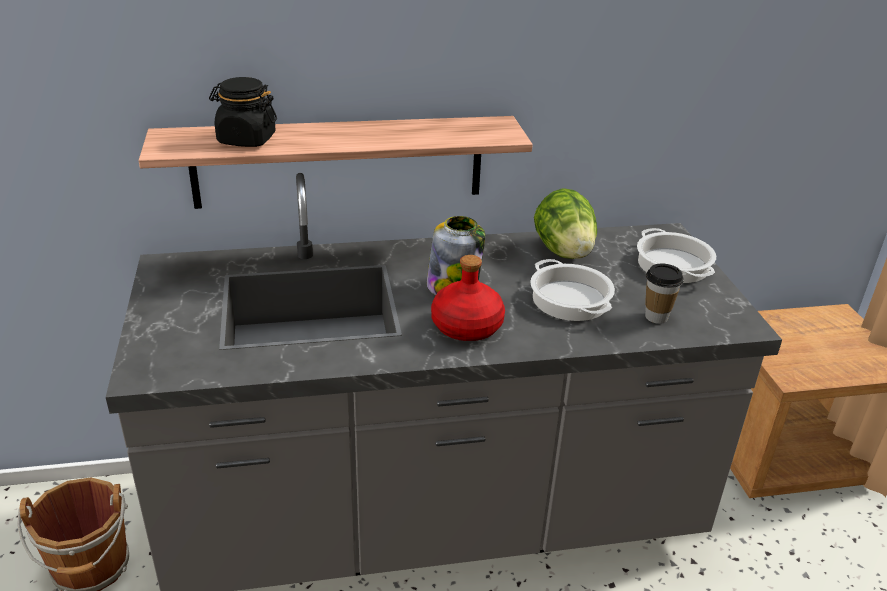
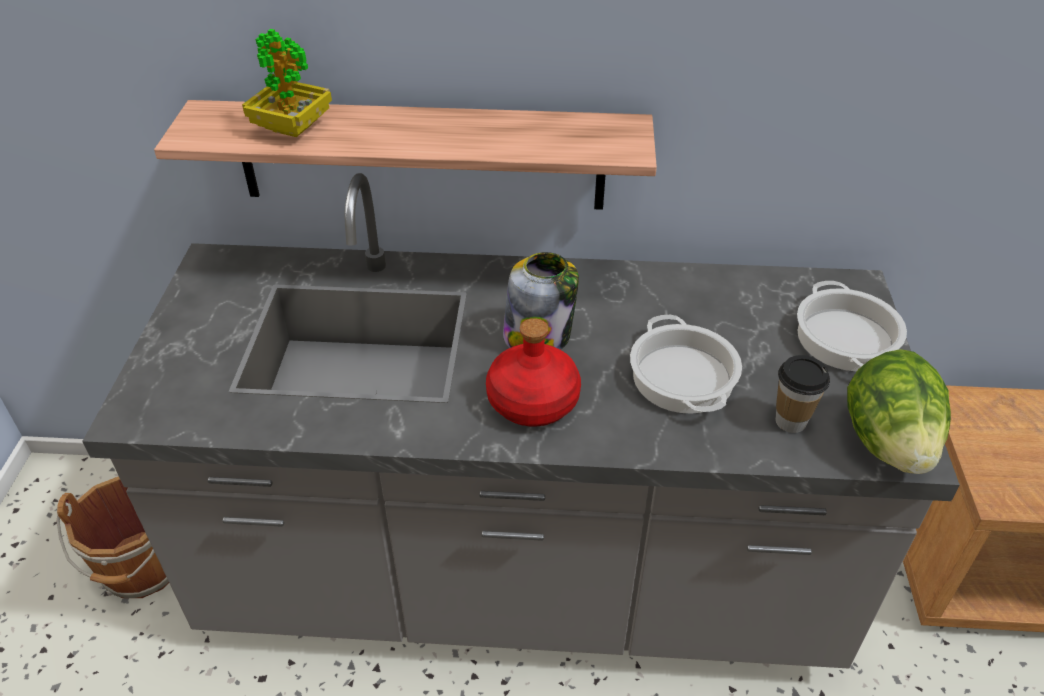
camera: 15 degrees right, 10 degrees up
(246, 139) = (292, 128): black jar -> potted plant
(564, 251) = (702, 299): lettuce -> lettuce (887, 442)

